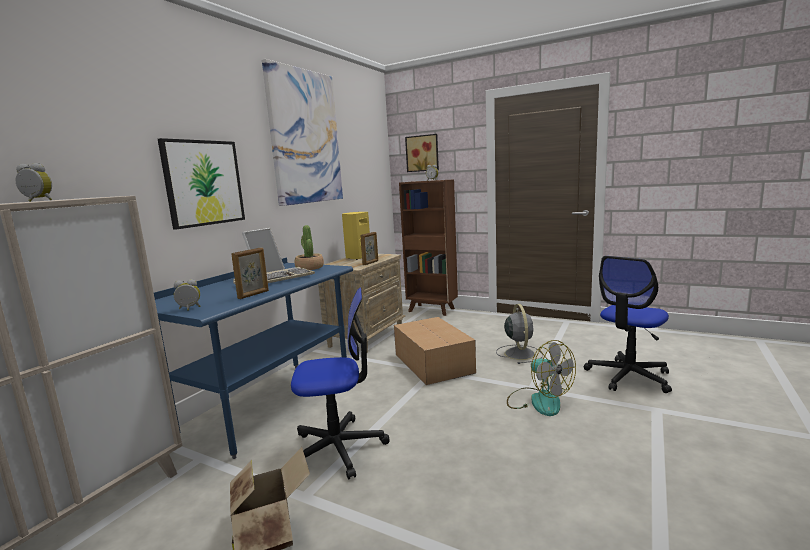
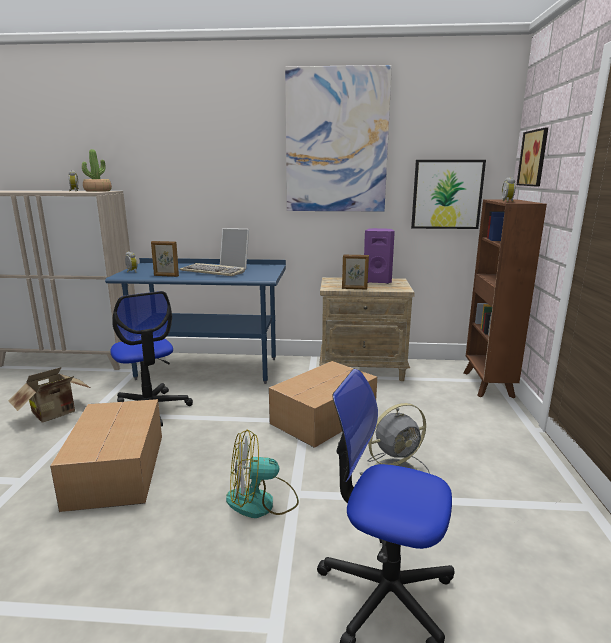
camera: 65 degrees right, 5 degrees up
(203, 183) = (209, 185): picture -> picture (447, 194)
(309, 268) = (263, 272): potted plant -> potted plant (98, 191)
(357, 257) = (377, 281): yellow speaker -> purple speaker
(457, 470) = (118, 468): none -> cardboard box
(538, 401) = (262, 502): fan -> fan turned 45 degrees clockwise

